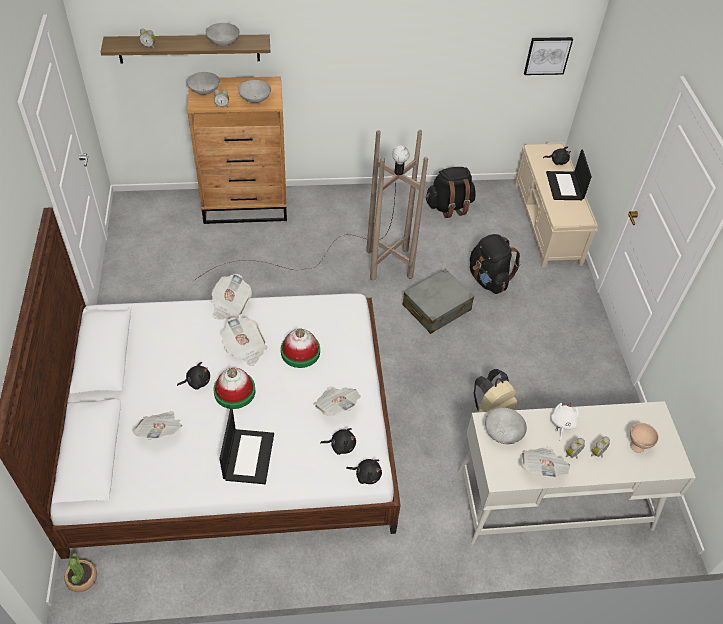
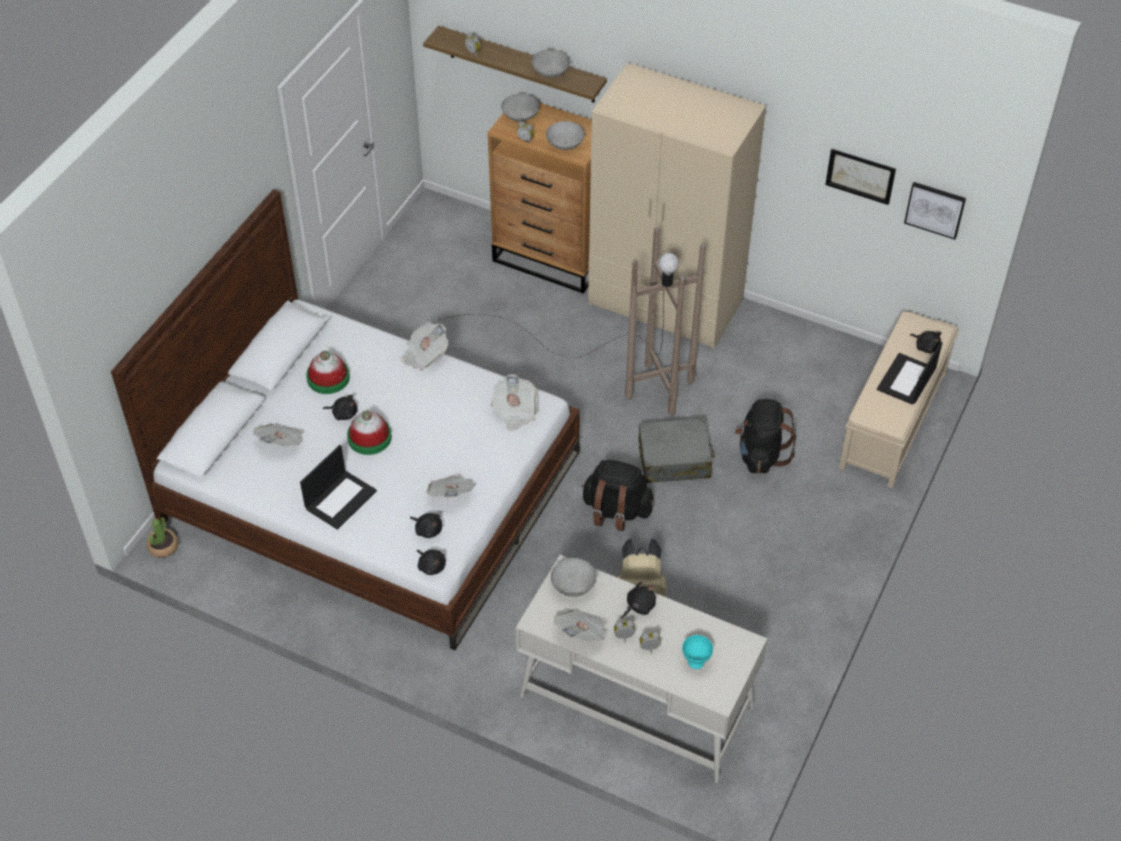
camera: 35 degrees right, 0 degrees up
(245, 348) = (408, 402): newspaper -> newspaper (515, 412)
(300, 352) = (457, 429): hat -> hat (328, 378)
(347, 205) = (665, 303): none -> beige wardrobe
(449, 206) = (786, 352): black backpack -> black backpack (616, 511)
(489, 48) = (860, 176): none -> picture
(562, 424) = (639, 606): white plush toy -> black plush toy
(636, 446) = (695, 661): beige bowl -> turquoise bowl

